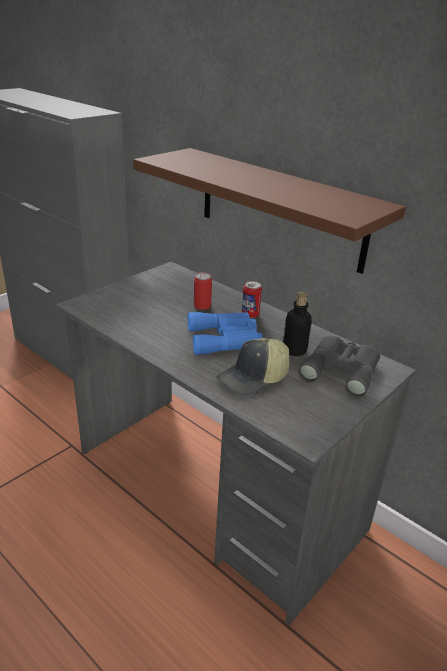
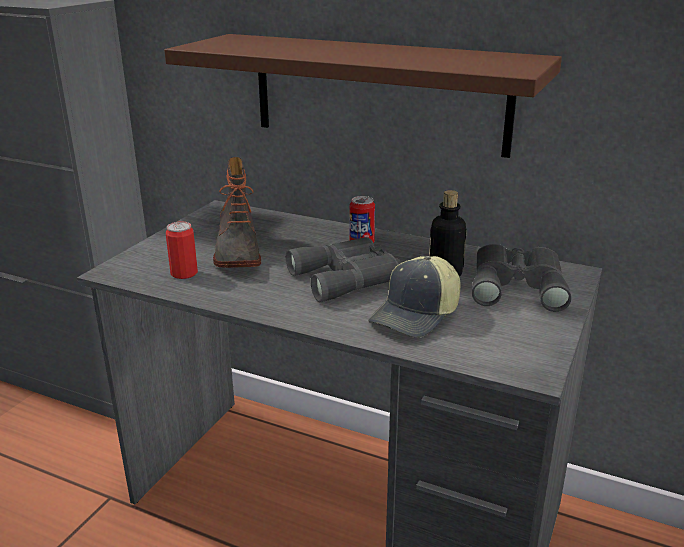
camera: 15 degrees left, 5 degrees down
(163, 304) = (236, 251): none -> boot
(202, 306) = (291, 244): can -> can (184, 273)
(226, 339) = (349, 277): blue binoculars -> grey binoculars

